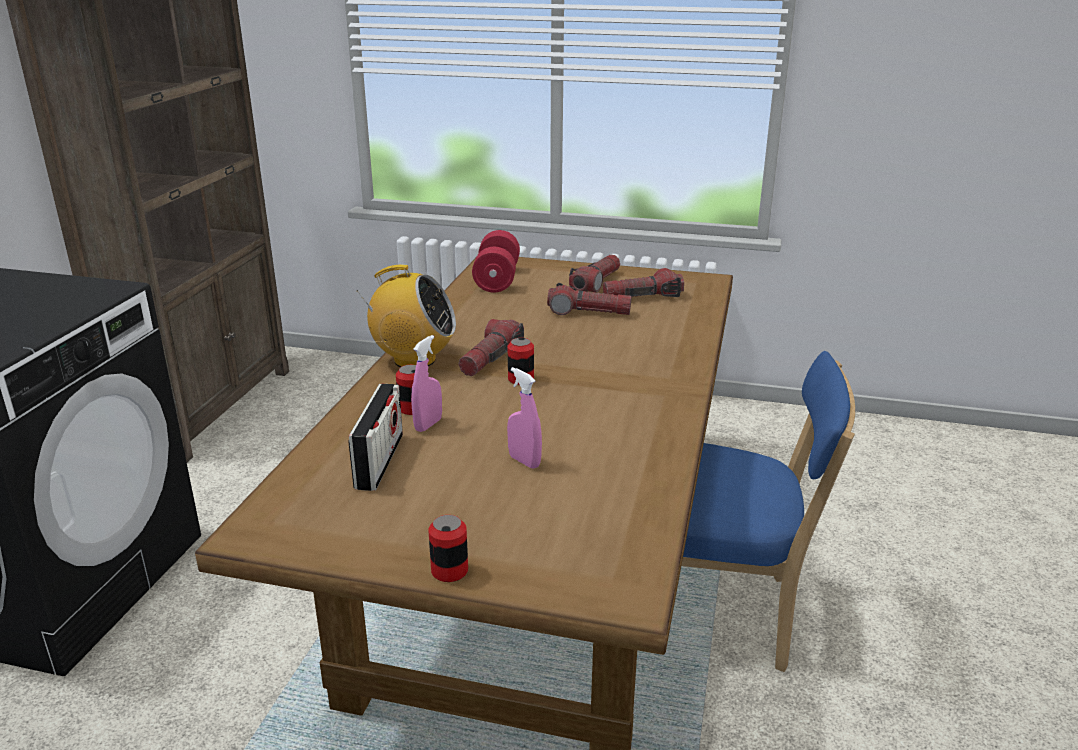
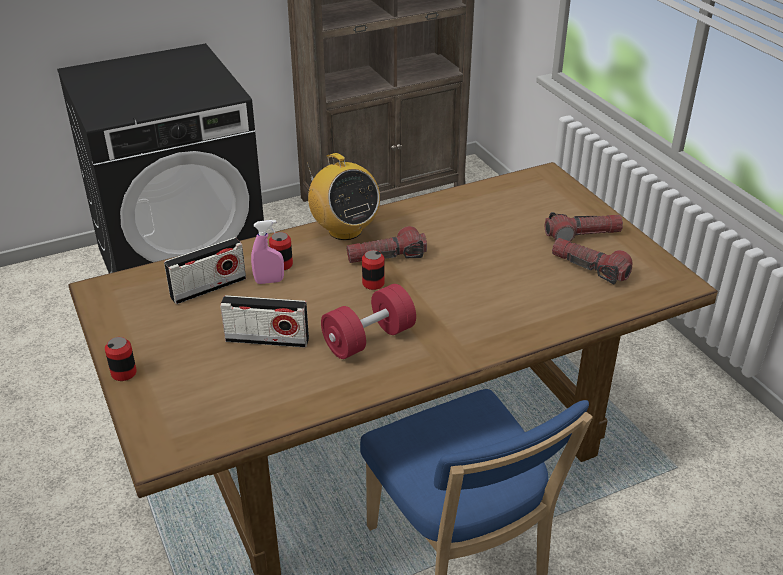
camera: 50 degrees right, 10 degrees up
(497, 279) = (517, 193): red dumbbell -> red dumbbell (369, 339)
(524, 461) = (267, 339): pink spray bottle -> radio
(589, 312) = (521, 258): flashlight -> none

